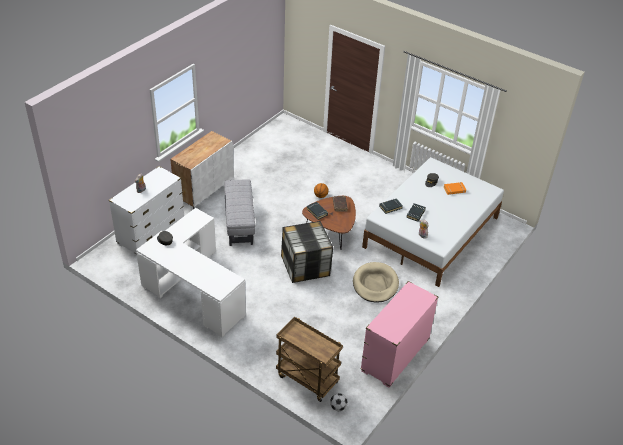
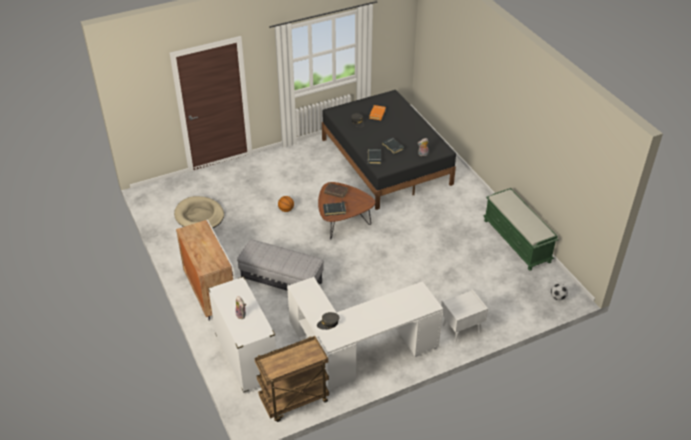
camera: 60 degrees left, 0 degrees up
(253, 347) = (461, 329): none -> white nightstand
(305, 266) = (377, 255): storage box -> none
(306, 379) = (517, 306): brown cart -> brown cart (294, 401)
(375, 284) = (428, 220): beige dog bed -> beige dog bed (199, 216)
(395, 356) = (517, 241): pink dresser -> green bench
(431, 232) = (386, 161): white bed -> black bed

